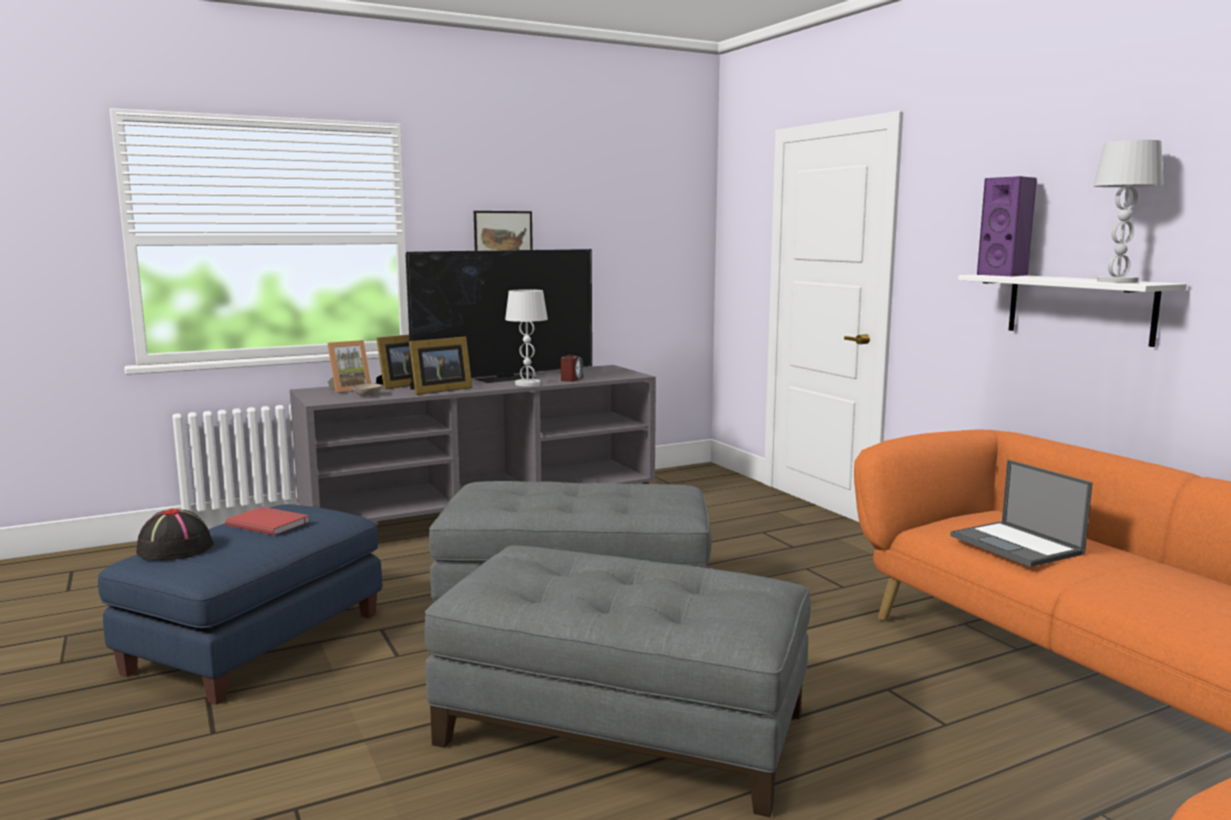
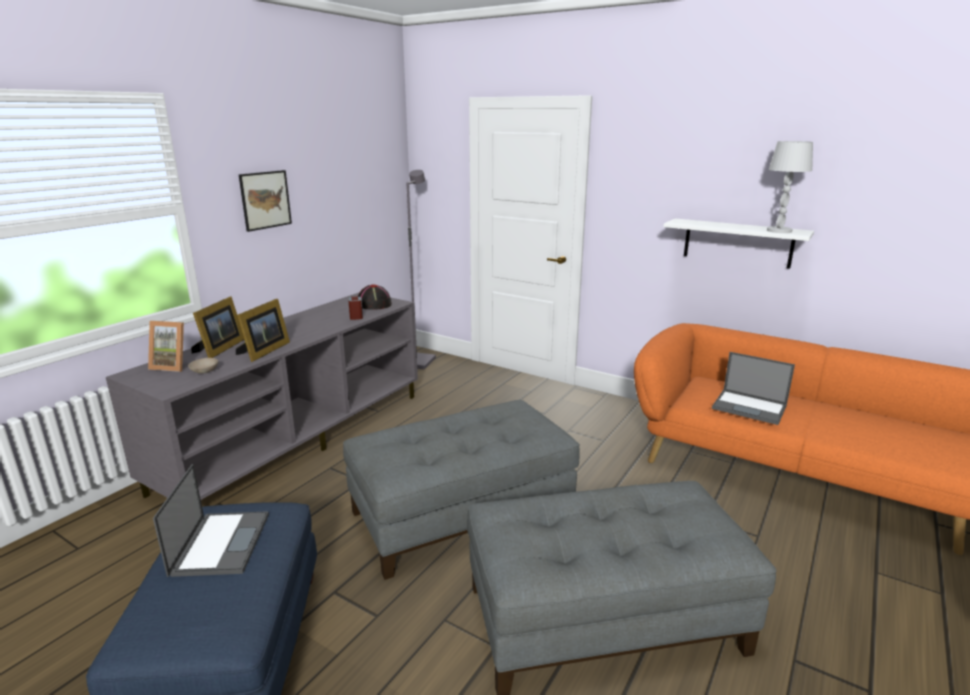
camera: 30 degrees left, 10 degrees up
(174, 548) = (158, 614): black hat -> black hat (373, 305)
(269, 523) = (221, 543): red book -> laptop
(349, 389) = (173, 366): picture frame -> picture frame turned 75 degrees clockwise
(506, 378) = (299, 323): television -> none
(528, 384) = (329, 328): white table lamp -> none
(693, 476) = (419, 362): none -> grey floor lamp
(1005, 275) = (690, 222): purple speaker -> none

